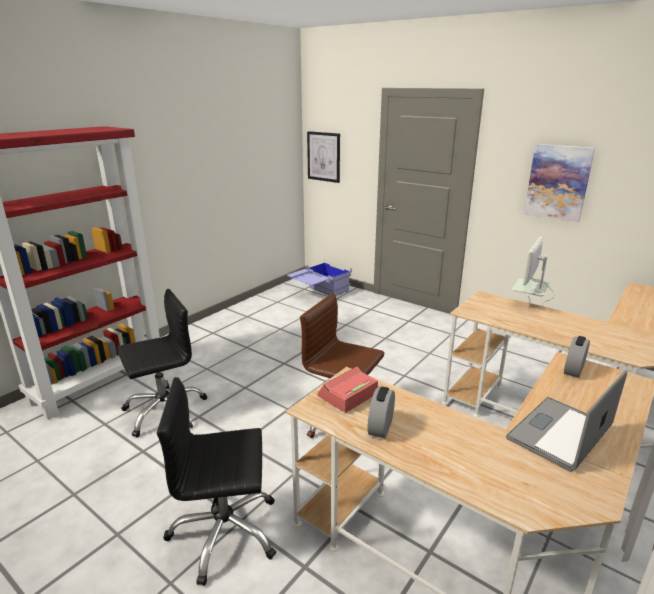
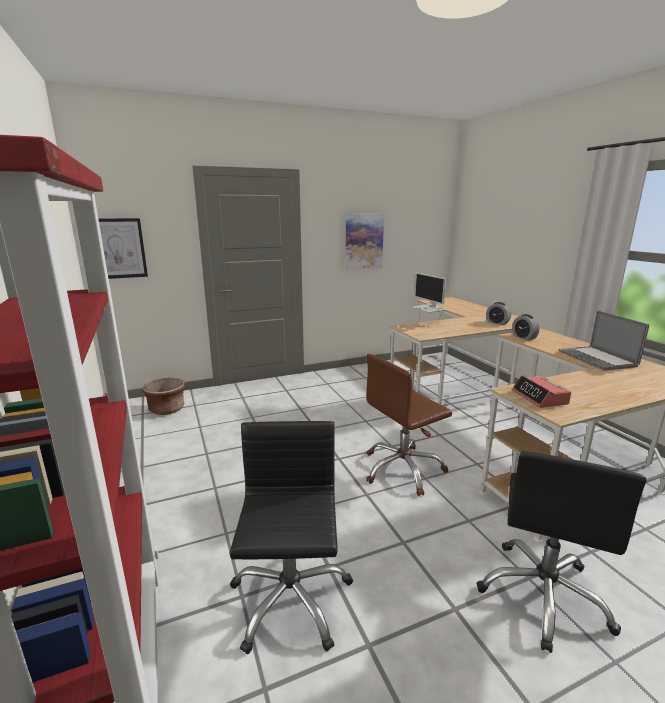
camera: 60 degrees left, 5 degrees down
(319, 293) = (167, 409): blue storage box -> brown planter
(380, 427) = (590, 398): alarm clock -> alarm clock (497, 323)

